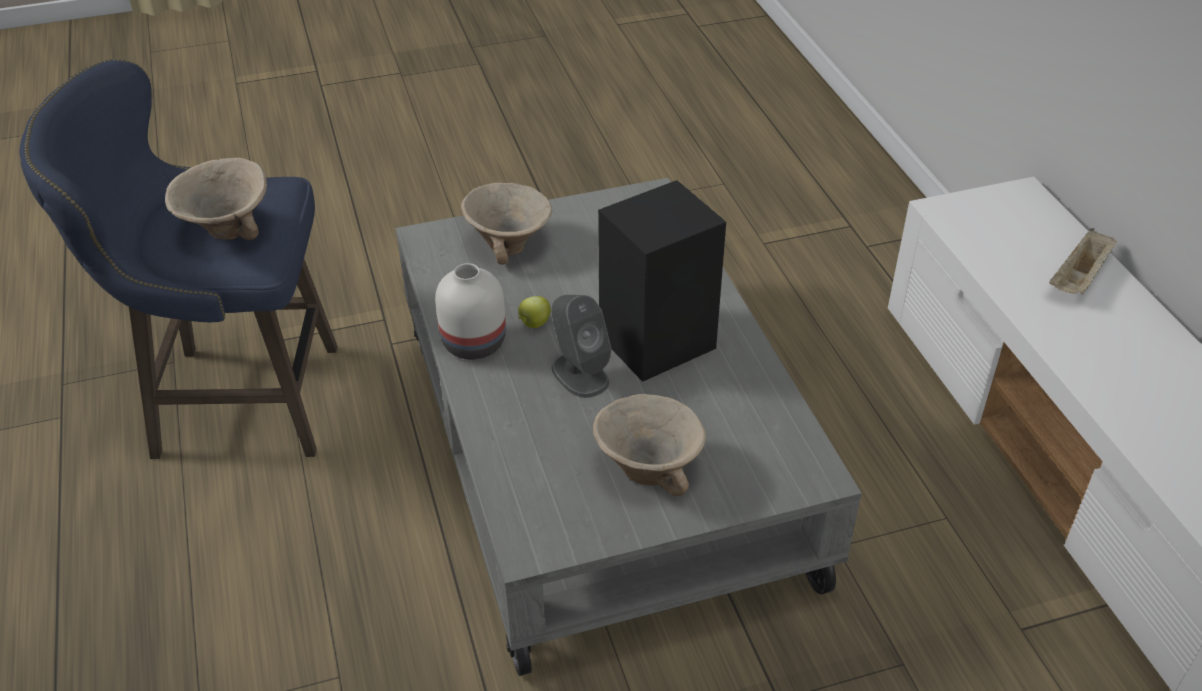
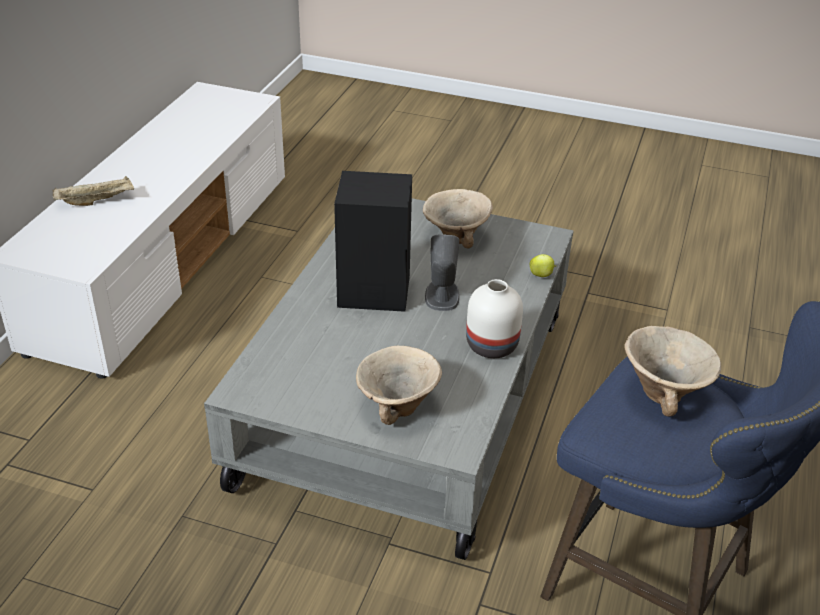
camera: 145 degrees left, 5 degrees down
(534, 323) = (439, 339): apple -> apple (541, 275)

